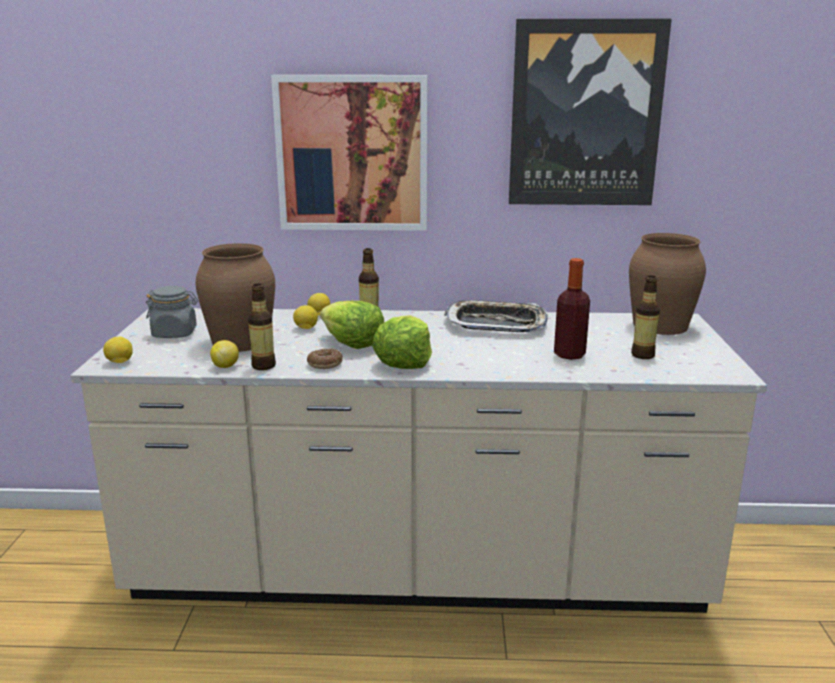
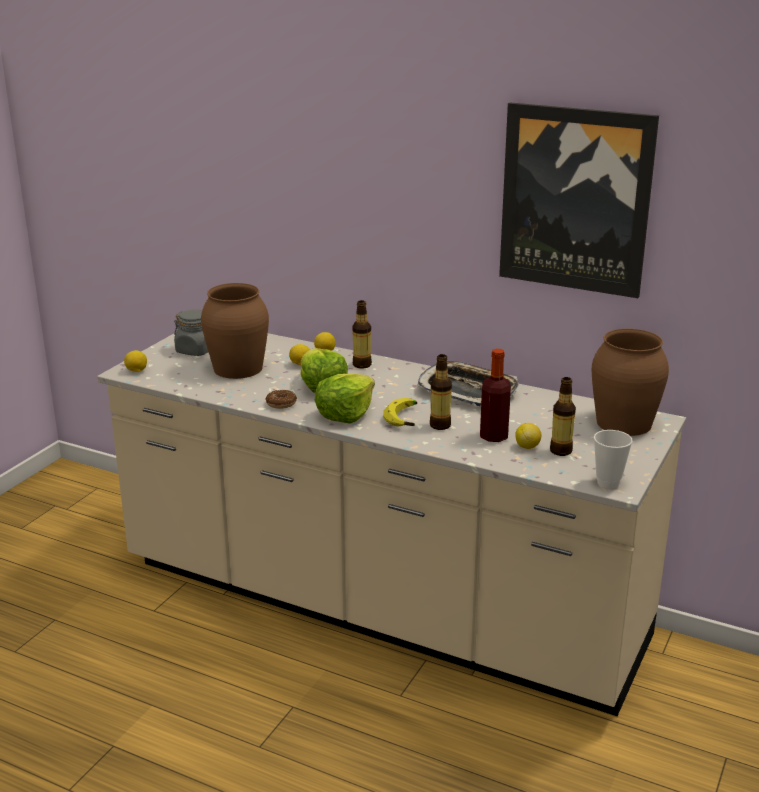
camera: 25 degrees right, 5 degrees up
(225, 366) = (207, 390): lemon -> lemon (527, 446)
(263, 366) = (234, 396): bottle -> bottle (440, 425)
(352, 153) = (365, 209): picture -> none
(468, 355) = (405, 418): none -> banana
(718, 372) = (608, 483): none -> cup

